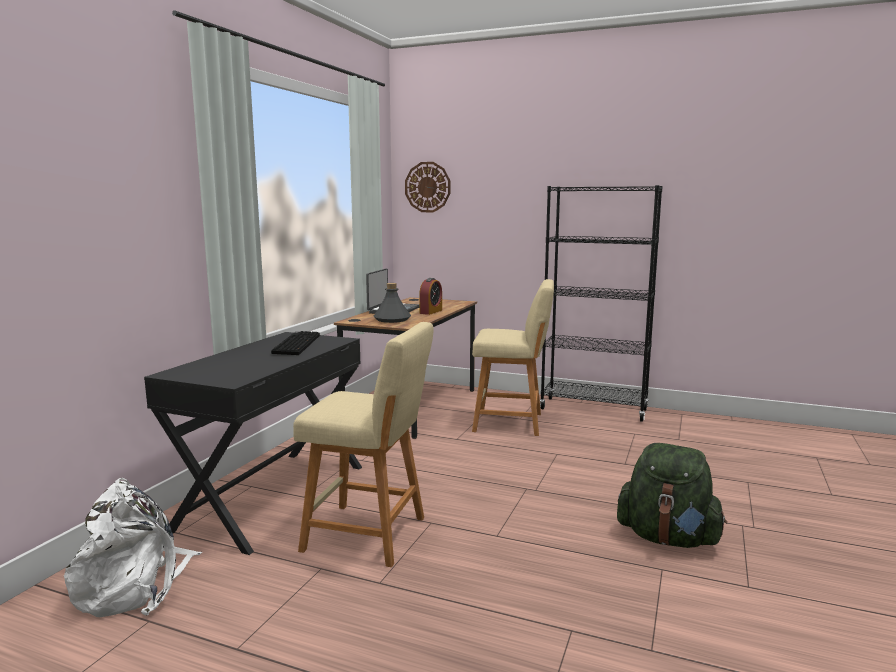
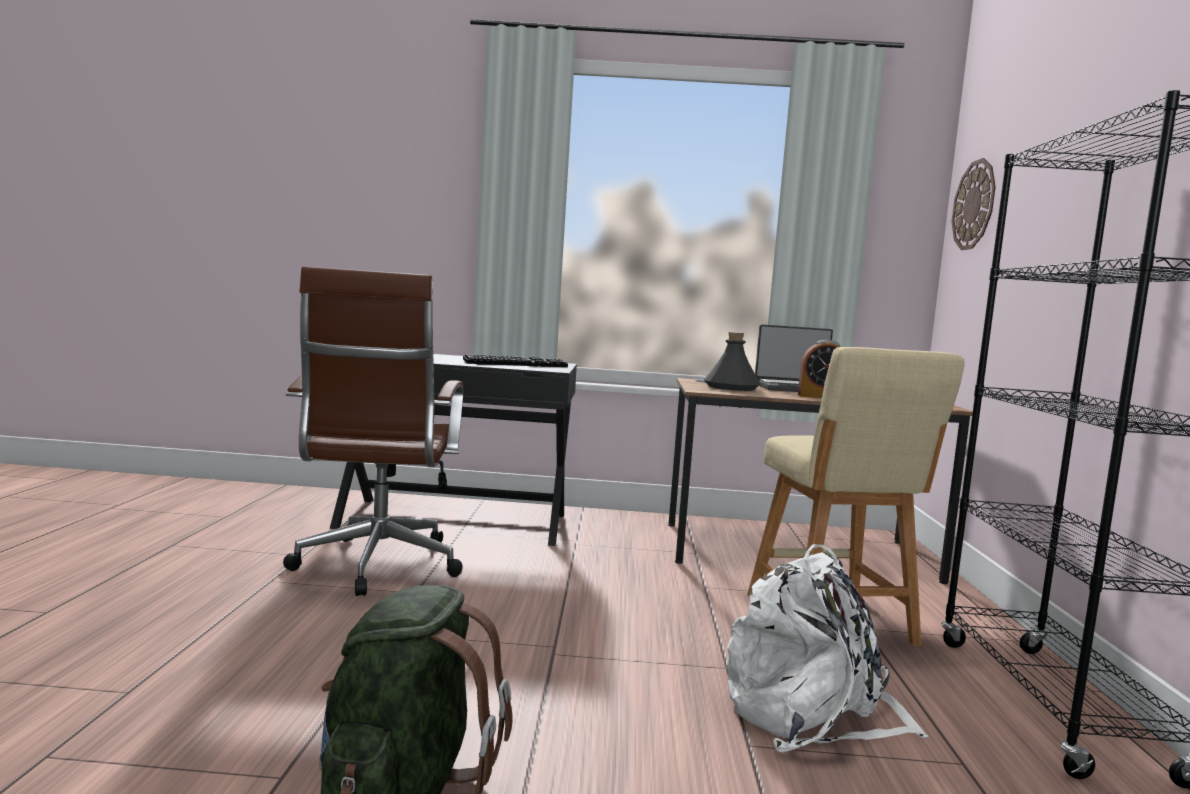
camera: 70 degrees right, 5 degrees down
(135, 585) = (279, 505): white backpack -> white backpack (811, 714)
(370, 535) = (376, 567): beige stool -> brown office chair

